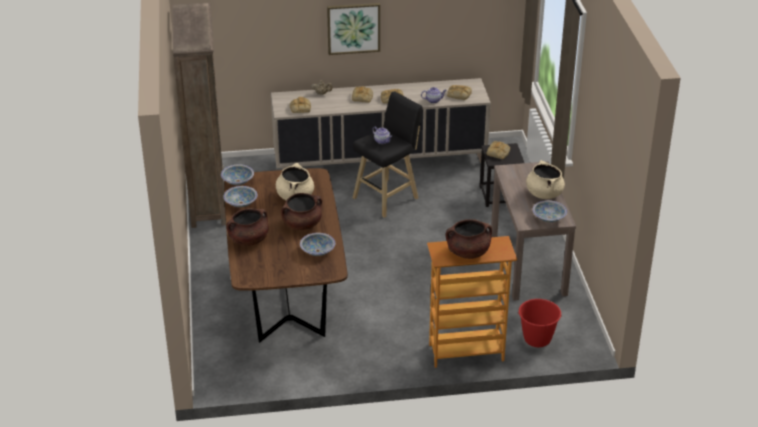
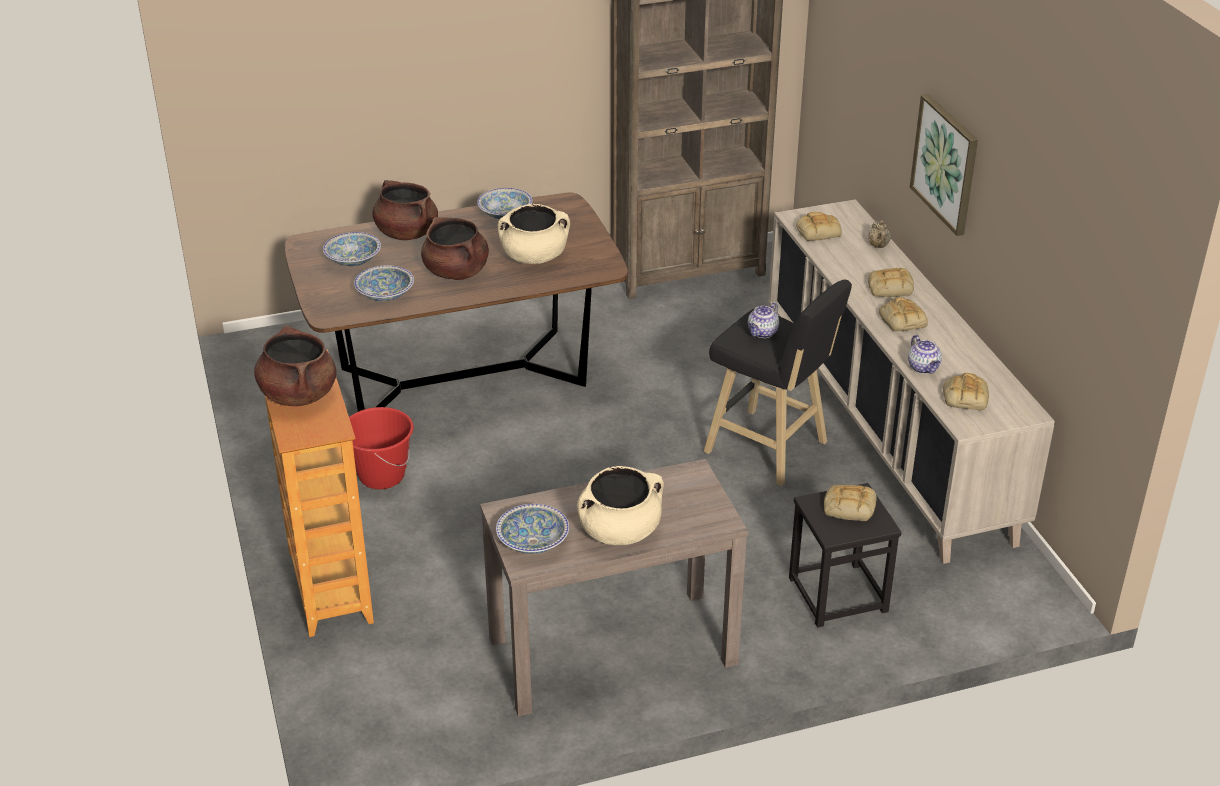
camera: 80 degrees right, 0 degrees up
(238, 181) = (565, 203): bowl -> bowl (353, 260)
(537, 339) = (375, 678): red bucket -> red bucket (381, 476)

